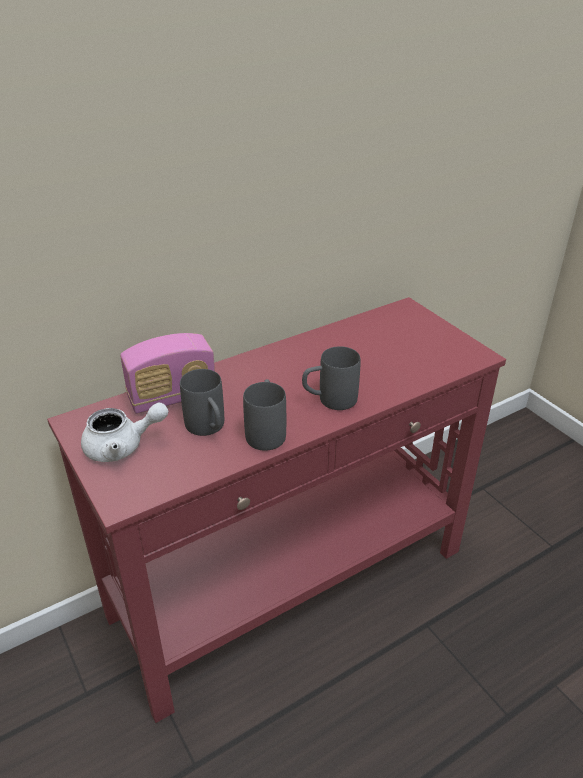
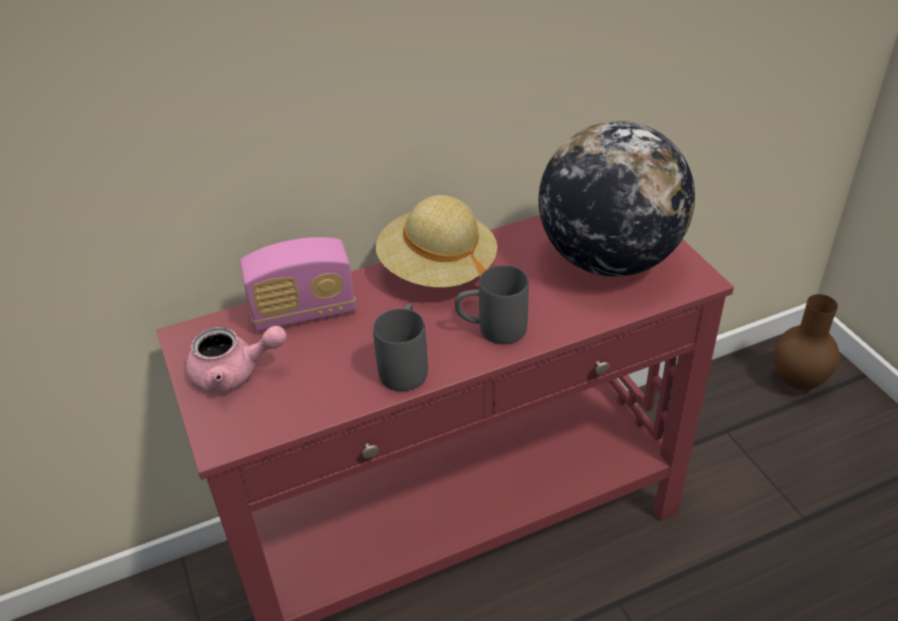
camera: 10 degrees right, 5 degrees up
(122, 446) = (234, 373): white teapot -> pink teapot
(208, 429) = (338, 357): grey mug -> none
(275, 360) = (437, 270): none -> beige hat
(407, 346) = (608, 259): none -> globe
(527, 448) = (799, 382): none -> brown vase

